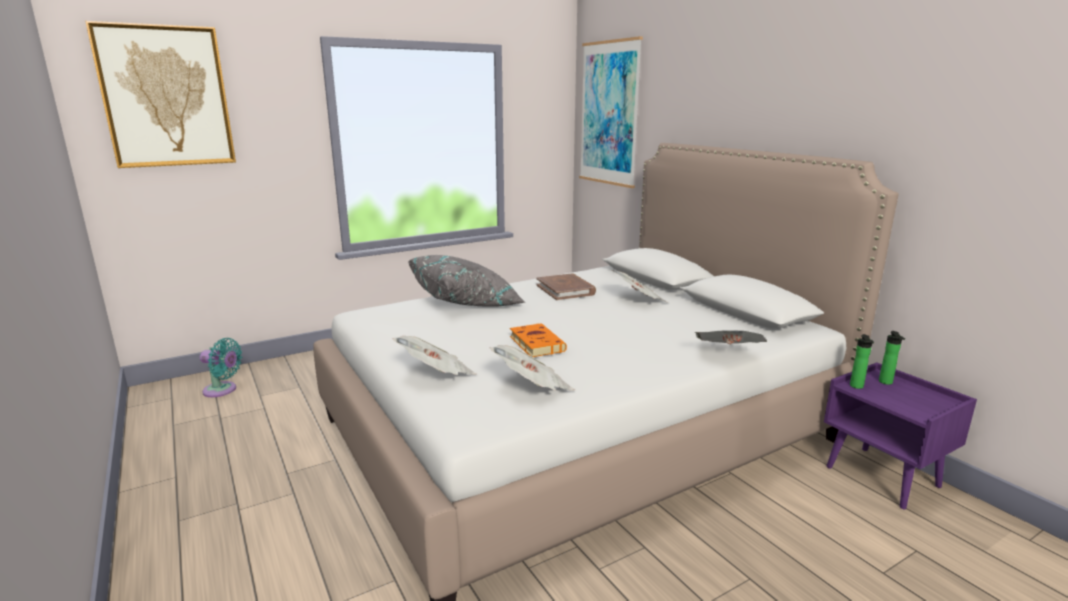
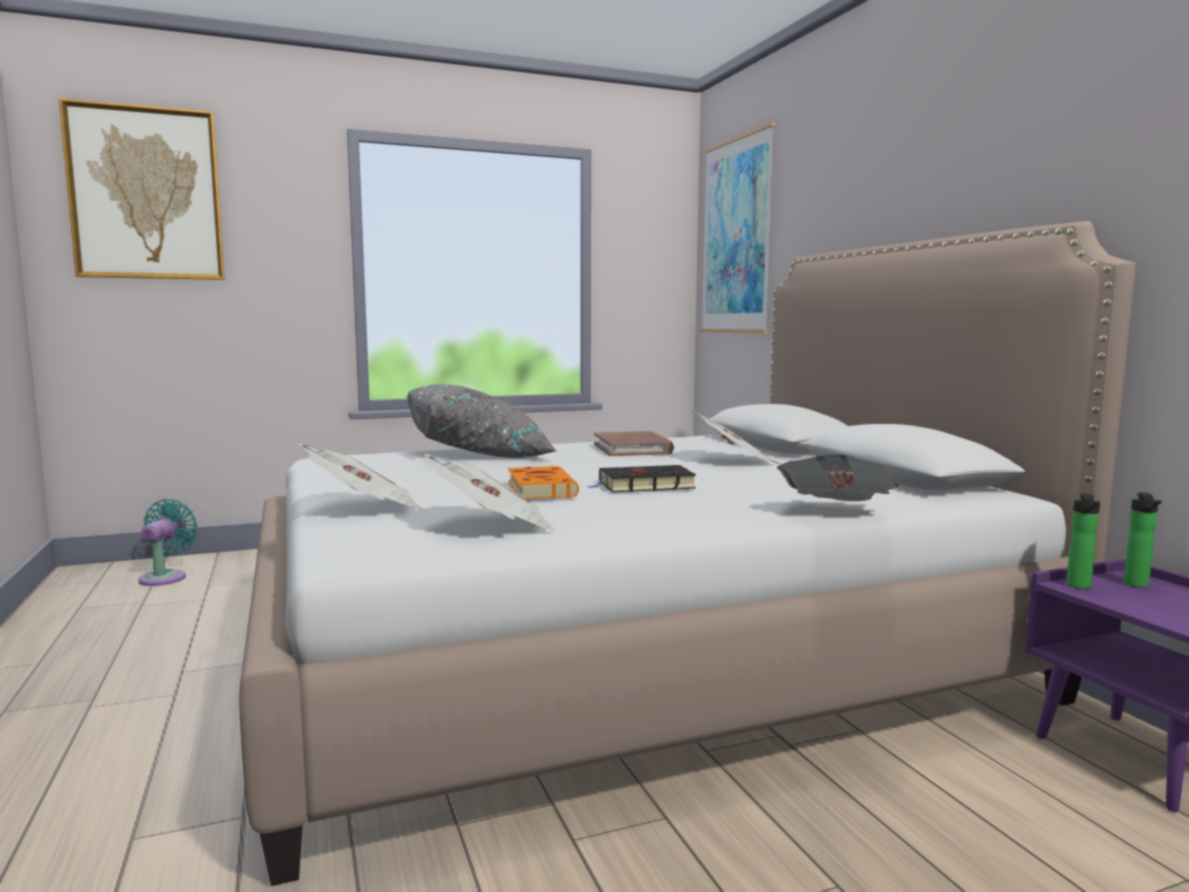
camera: 10 degrees right, 10 degrees down
(222, 390) = (166, 577): turquoise fan -> turquoise fan turned 105 degrees counterclockwise
(598, 335) = (643, 485): none -> black book

